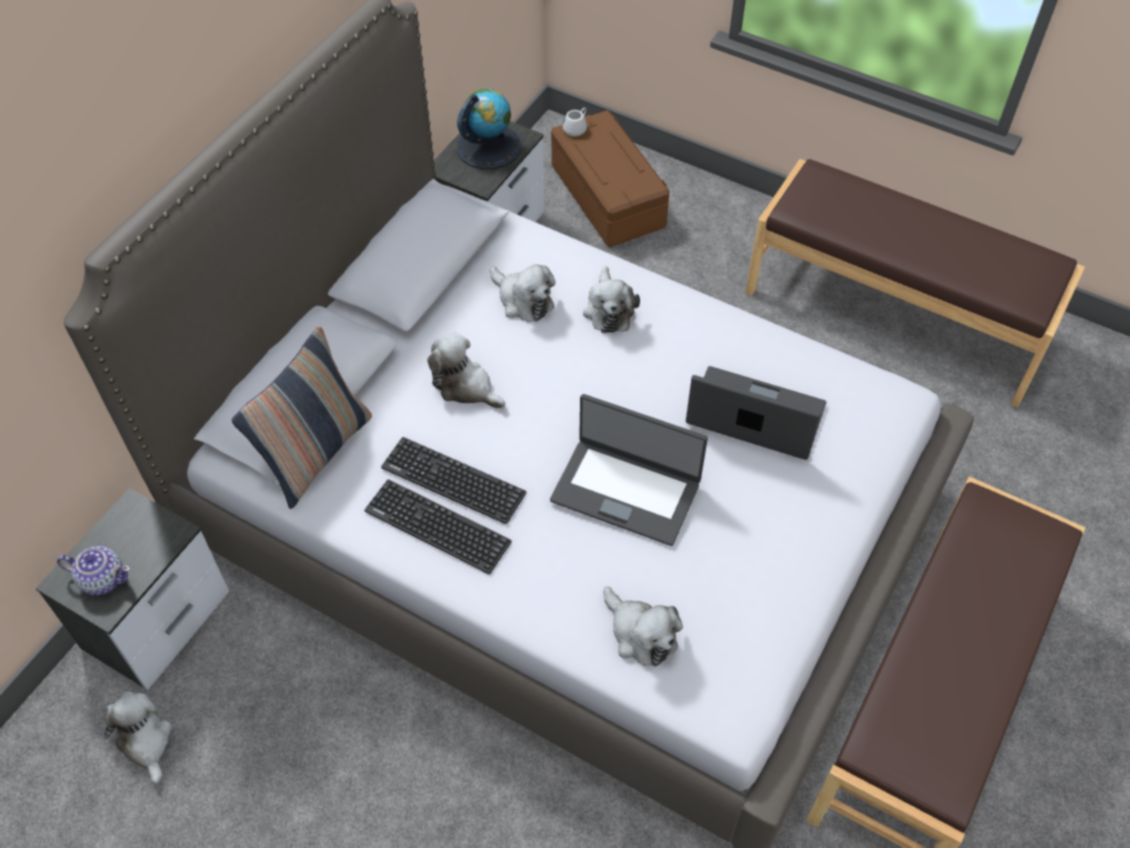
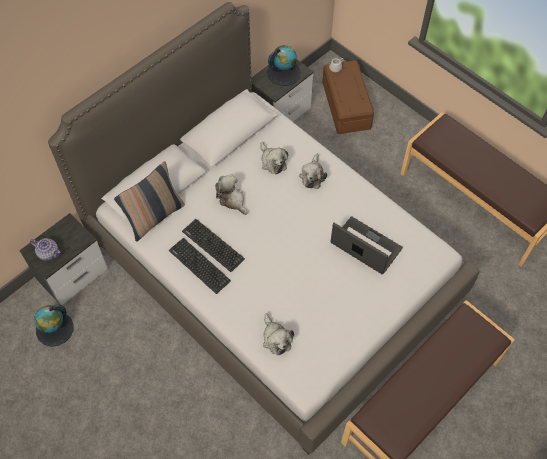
camera: 15 degrees right, 5 degrees up
(145, 741) = (55, 329): plush toy -> globe
(626, 490) = (291, 269): laptop -> none

